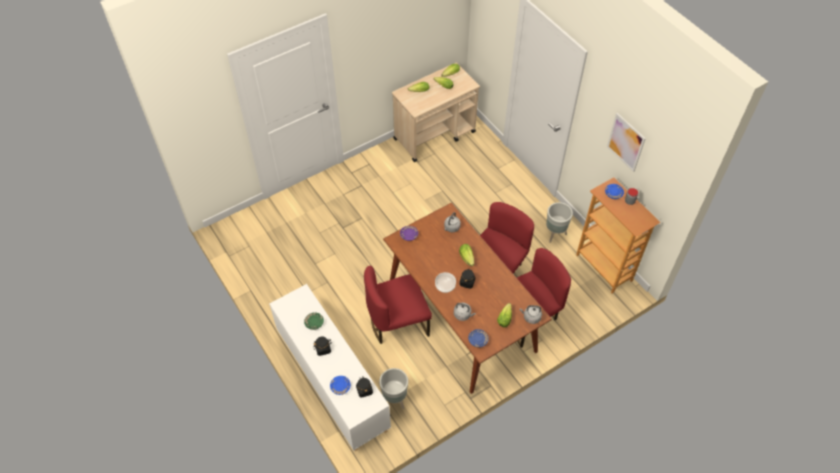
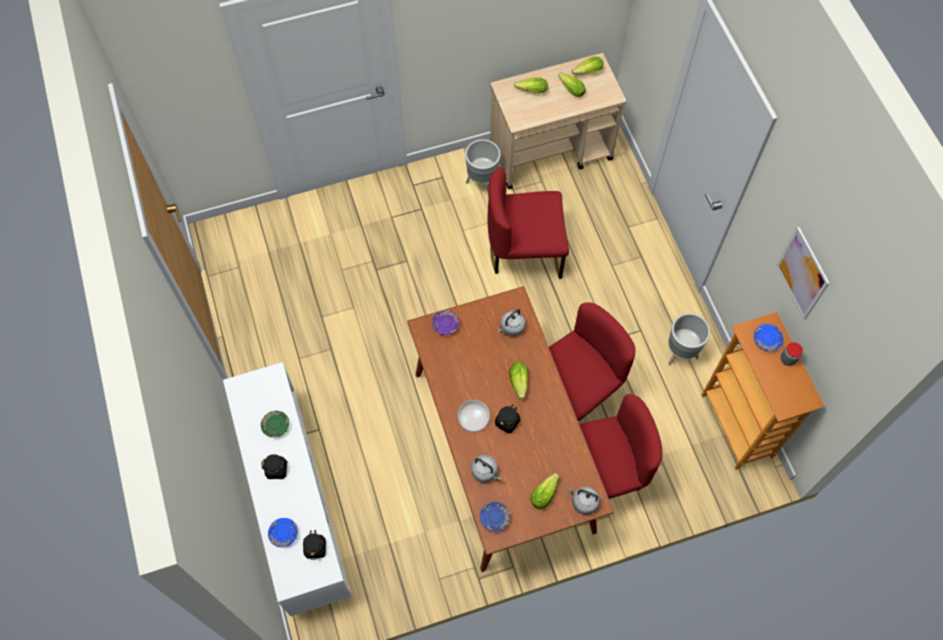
camera: 15 degrees right, 10 degrees up
(395, 399) = (373, 551): grey planter -> grey planter (482, 183)
(398, 322) = (411, 436): red chair -> red chair (525, 251)

